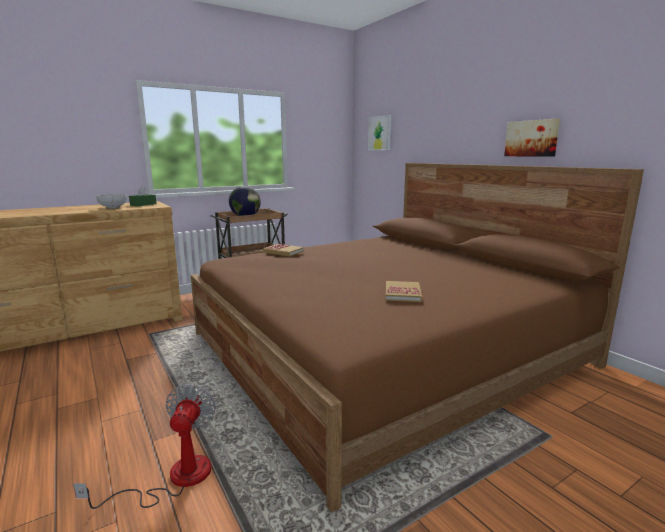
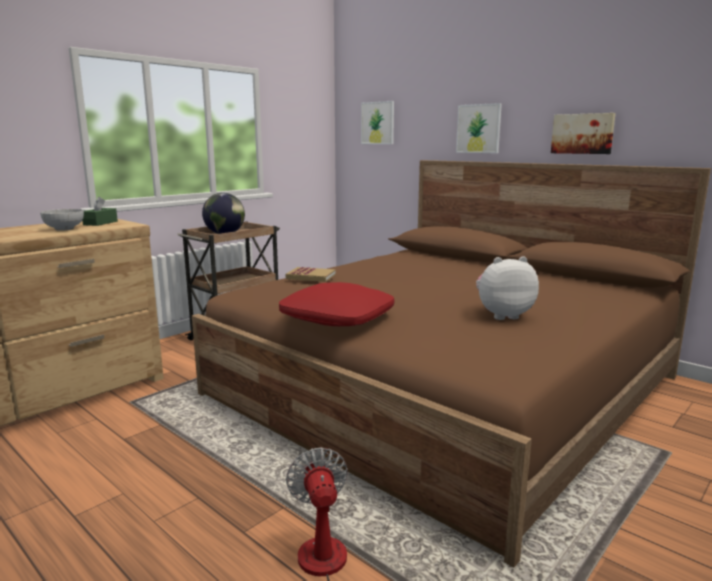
camera: 15 degrees left, 0 degrees up
(268, 284) = (338, 318): none -> red pillow
(402, 293) = (502, 315): book -> plush toy
(450, 136) = (478, 128): none -> picture

